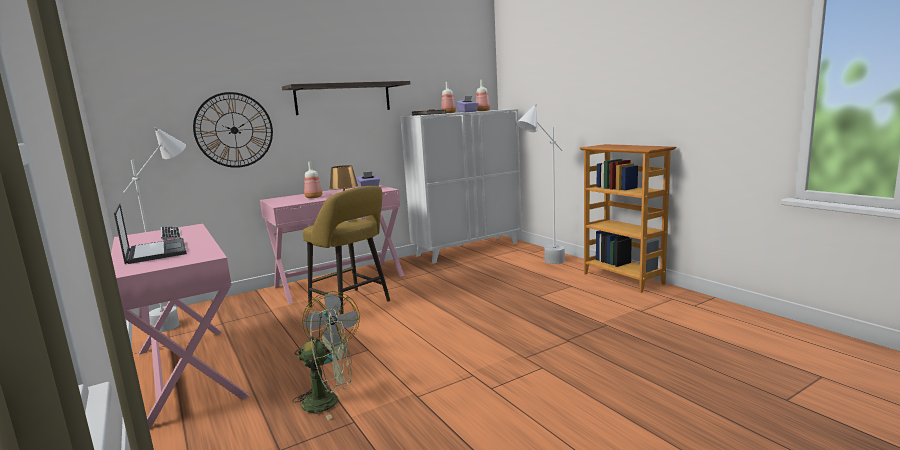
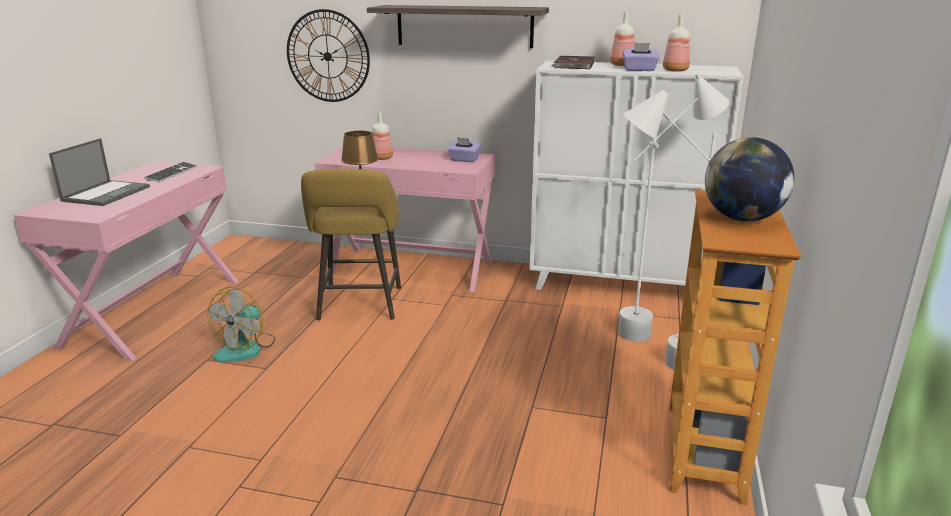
camera: 45 degrees right, 10 degrees up
(183, 318) = (248, 252): white floor lamp -> white floor lamp (656, 328)
(329, 401) = (148, 403): green fan -> none
(626, 146) = (742, 218): none -> globe

